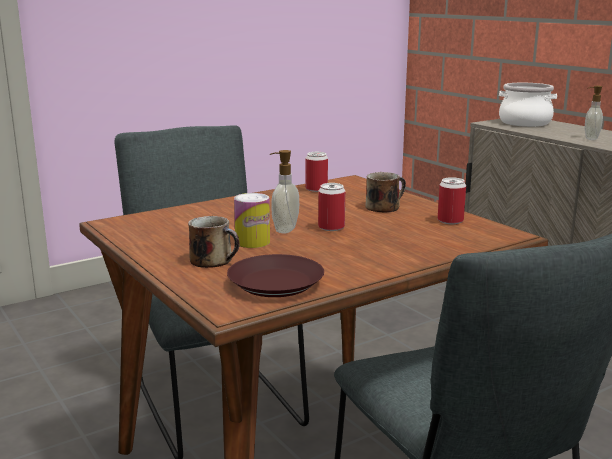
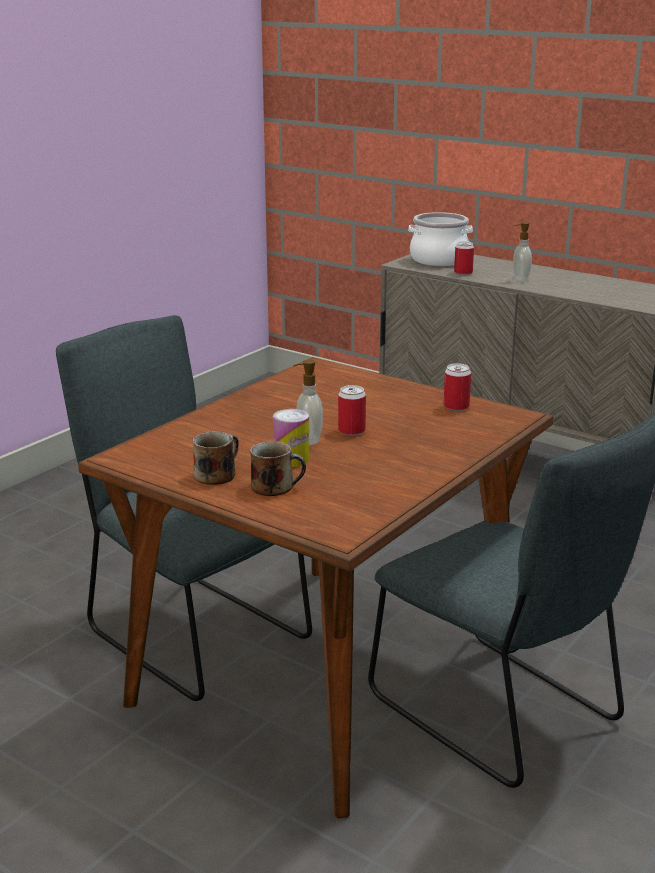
camera: 20 degrees left, 5 degrees up
(276, 283) = (358, 501): brown plate -> none
(316, 189) = (292, 383): can -> can (463, 273)
(384, 207) = (380, 397): mug -> mug (216, 474)

